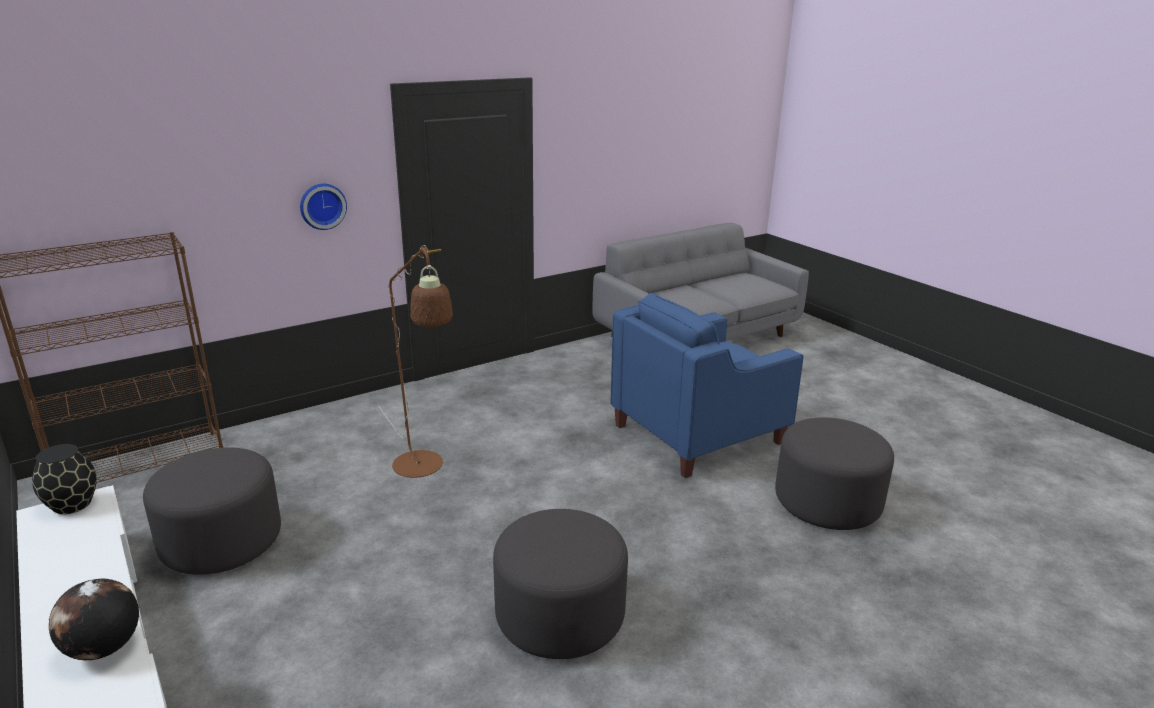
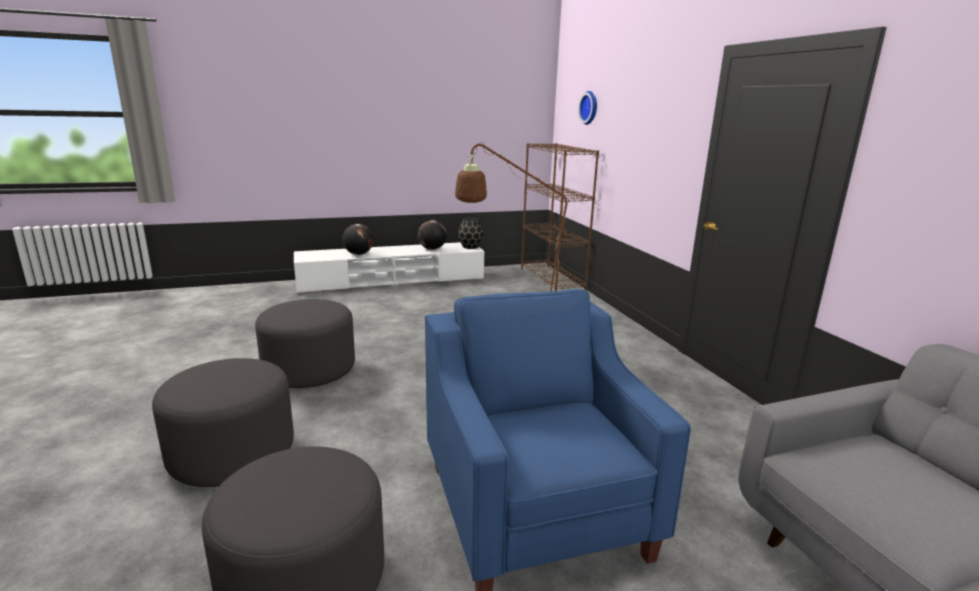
camera: 105 degrees right, 5 degrees down
(80, 549) = (432, 249): none -> globe
(221, 541) = (463, 295): grey ottoman -> grey ottoman (233, 453)
(322, 206) = (660, 155): wall clock -> wall clock (590, 108)

